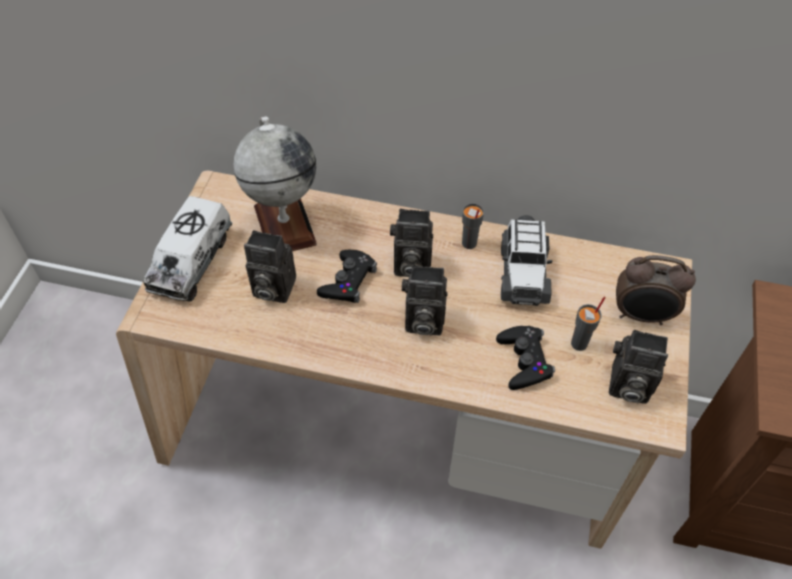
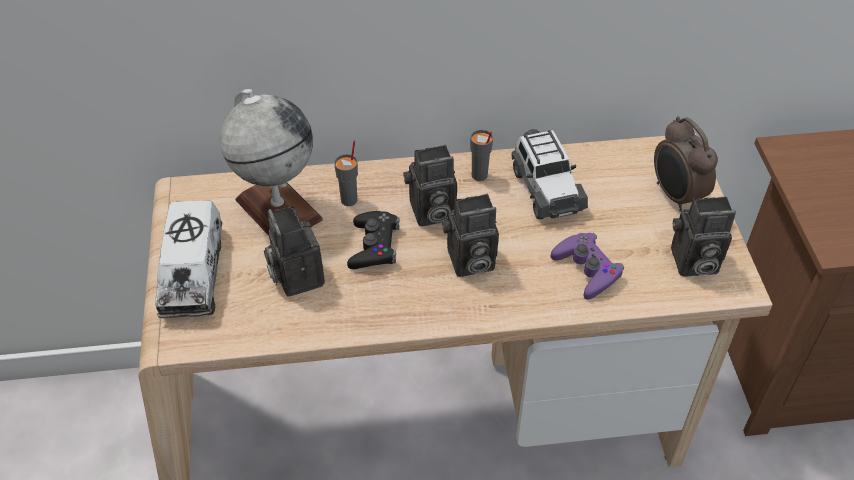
camera: 20 degrees left, 5 degrees down
(271, 288) = (295, 276): camera -> camera turned 75 degrees clockwise
(524, 361) = (587, 269): black game controller -> purple game controller
(579, 343) = (631, 238): grey cup -> grey cup (349, 200)
(641, 316) = (675, 196): alarm clock -> alarm clock turned 75 degrees clockwise

